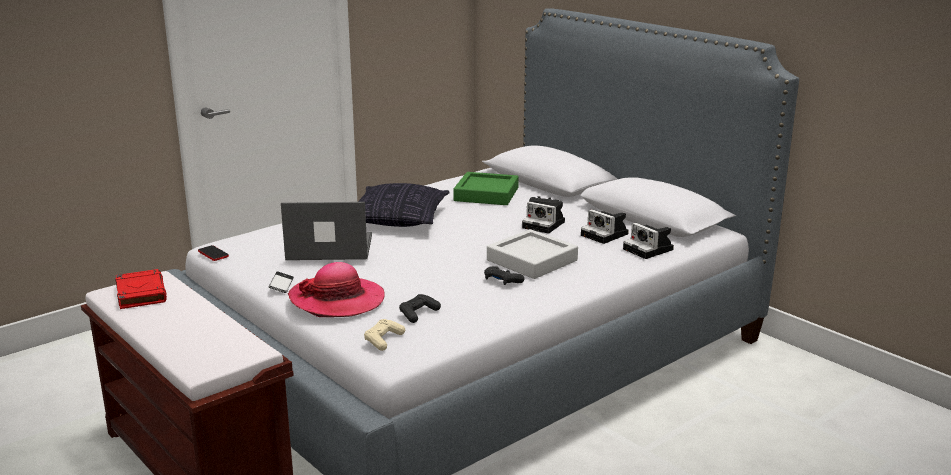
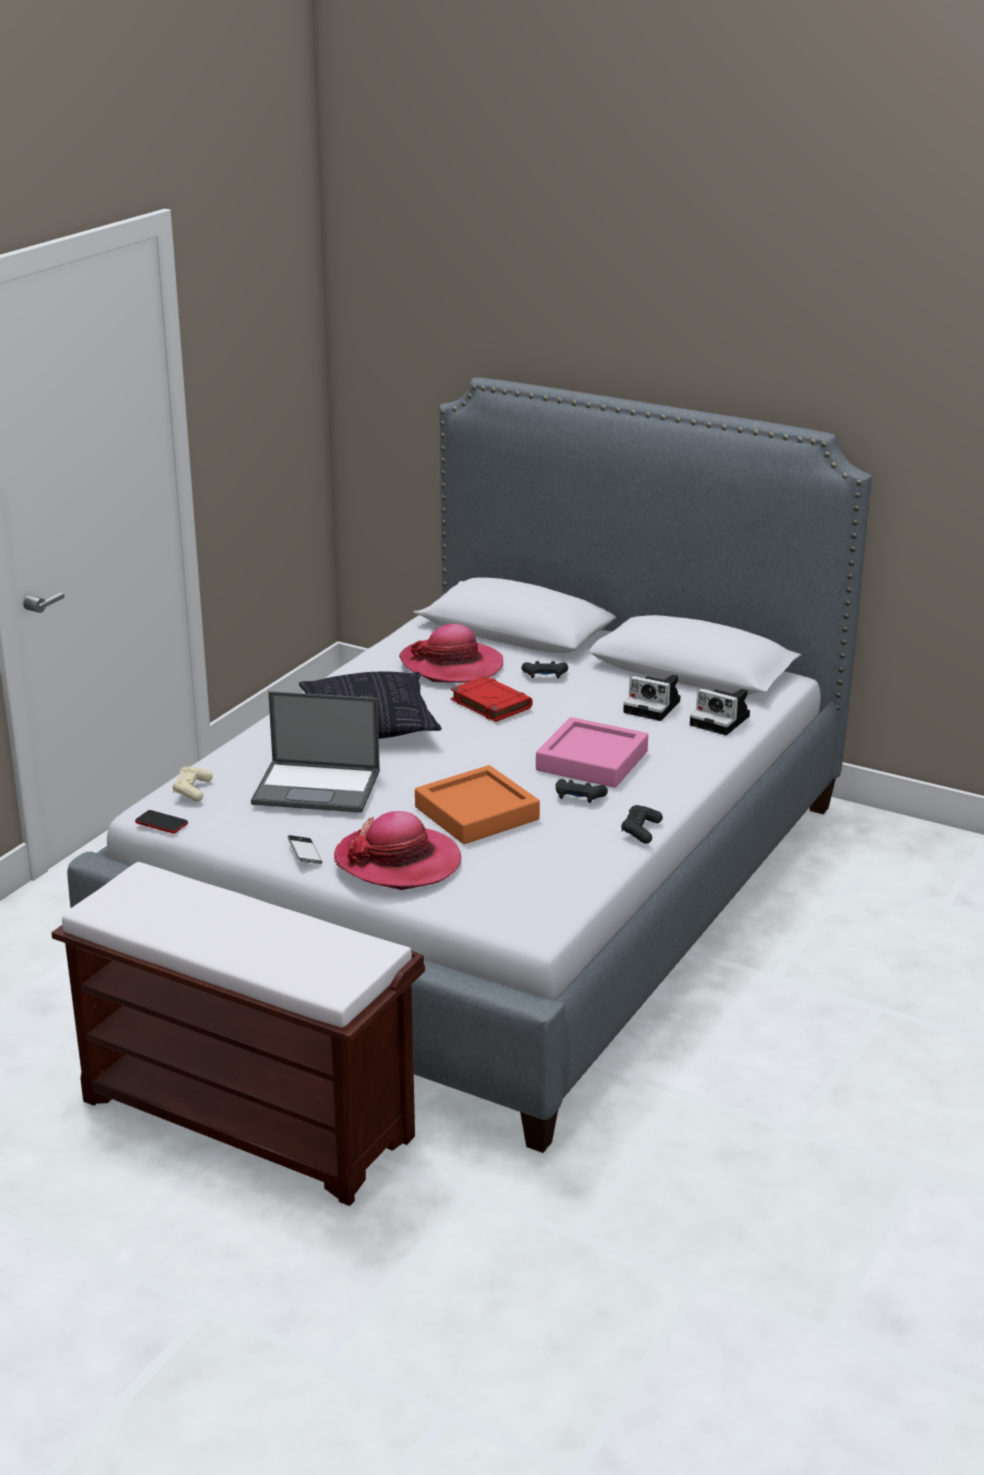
camera: 20 degrees left, 5 degrees up
(140, 293) = (142, 901): red book -> red book (490, 704)
(328, 248) = (318, 787): laptop -> laptop turned 150 degrees counterclockwise
(383, 340) = (503, 905): beige game controller -> beige game controller (192, 790)
(418, 313) = (514, 862): black game controller -> black game controller (641, 830)
(421, 280) = (476, 813): none -> orange tray
(486, 194) = (452, 665): green tray -> hat
(532, 260) = (592, 761): grey tray -> pink tray
(545, 225) = (567, 703): camera -> none

